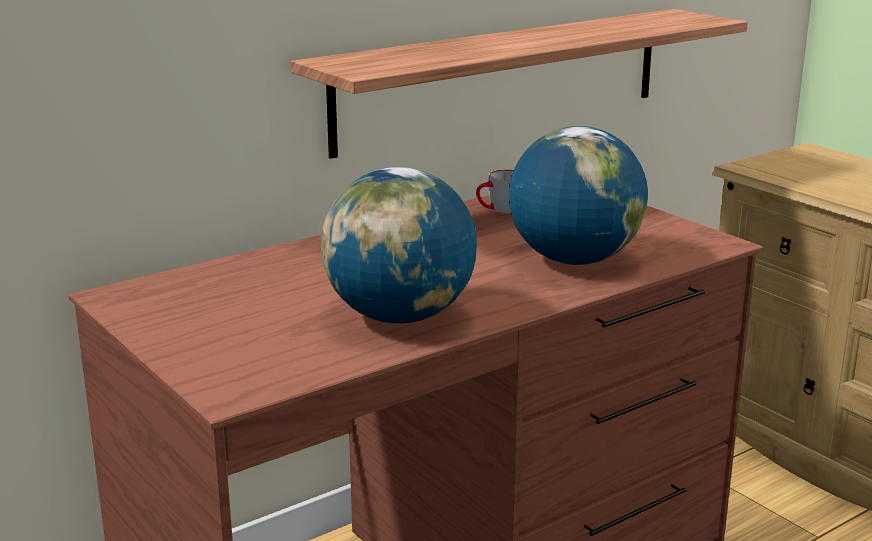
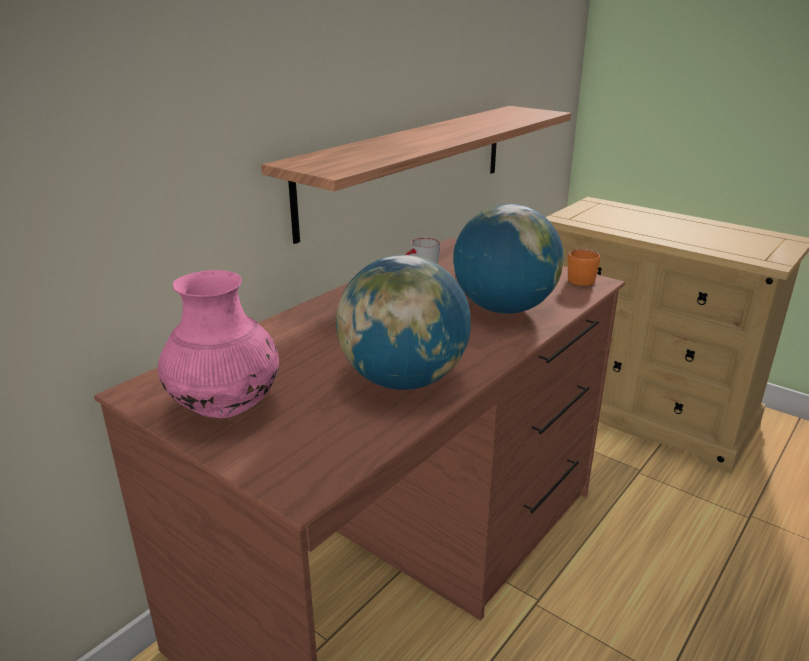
camera: 15 degrees left, 5 degrees up
(193, 320) = (226, 408): none -> pink vase
(705, 237) = (582, 278): none -> orange mug

